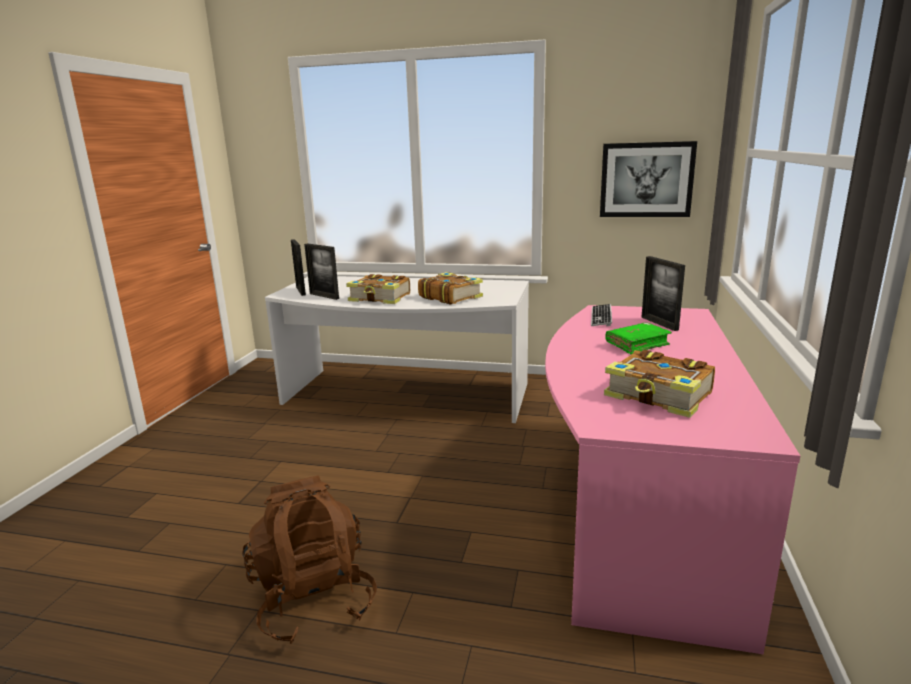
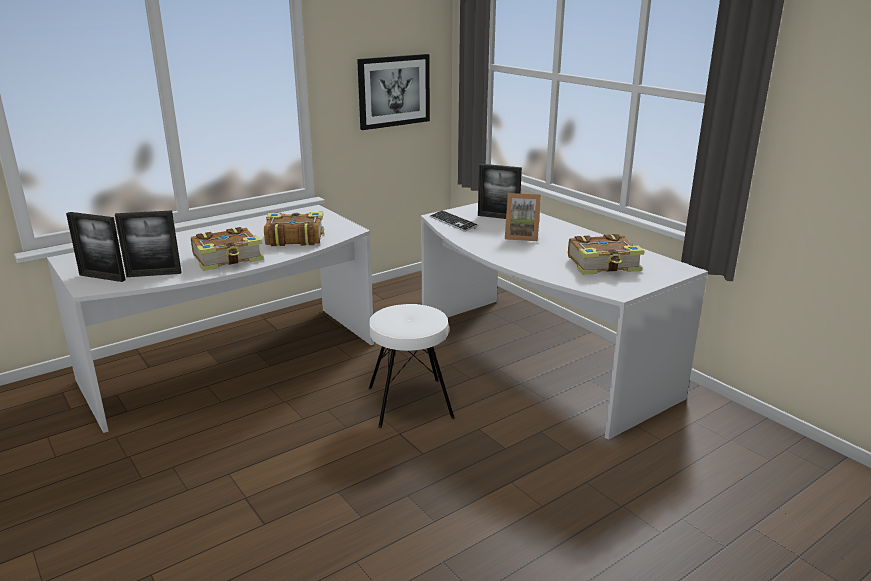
camera: 50 degrees left, 5 degrees up
(313, 599) = (463, 529): brown backpack -> none
(459, 479) = (409, 402): none -> white stool
(635, 504) = (535, 360): pink desk -> white desk
(637, 344) = (521, 236): green book -> picture frame

